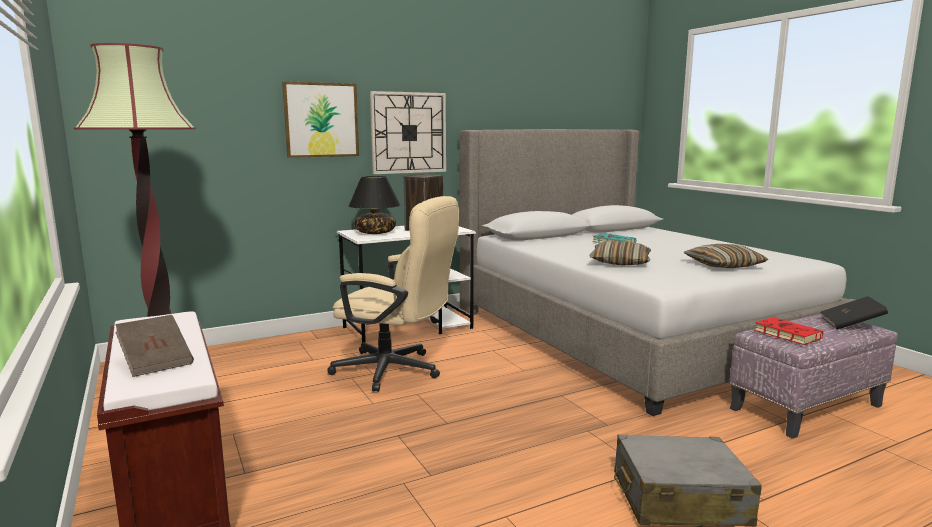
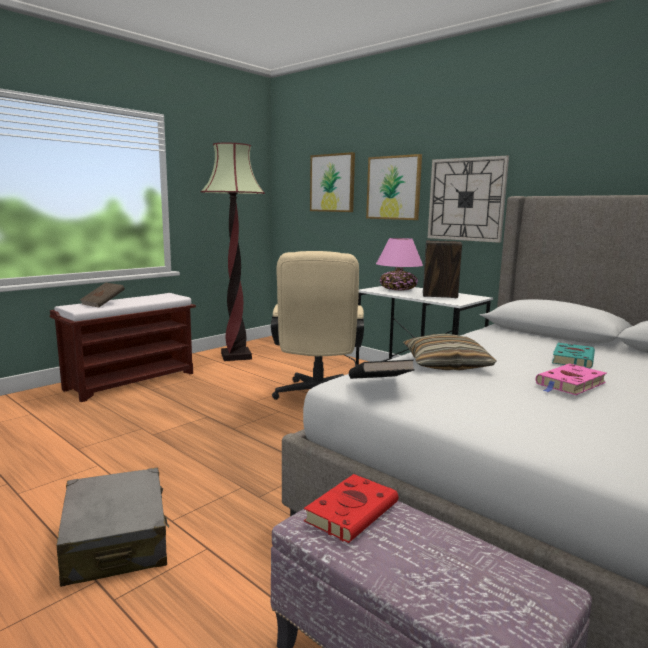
camera: 70 degrees right, 0 degrees up
(217, 111) = (332, 183): none -> picture
(375, 233) = (397, 289): black table lamp -> pink table lamp
(666, 251) = (570, 384): none -> pink book
(723, 265) = (526, 417): pillow -> none
(851, 325) = (475, 595): black book -> black book (379, 386)

